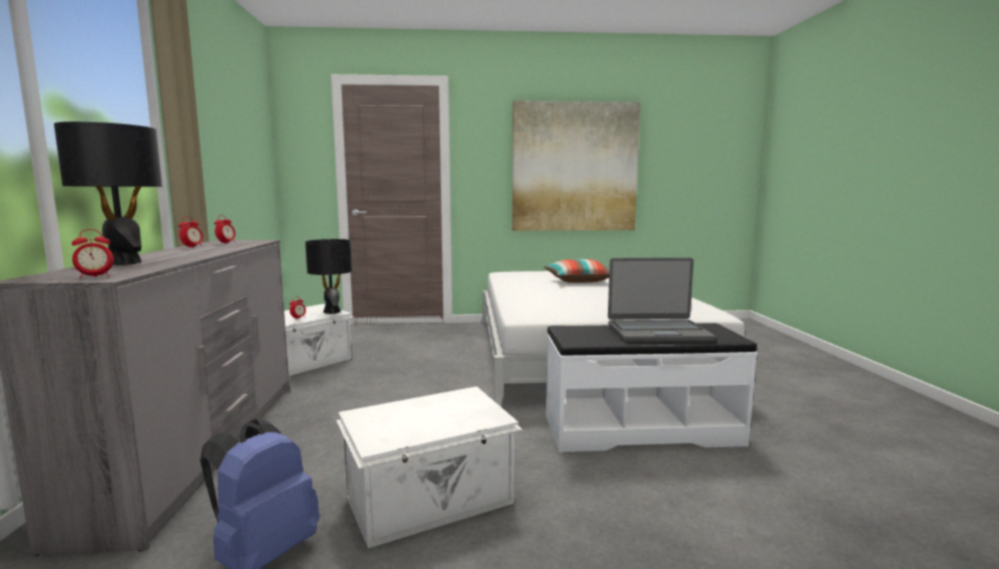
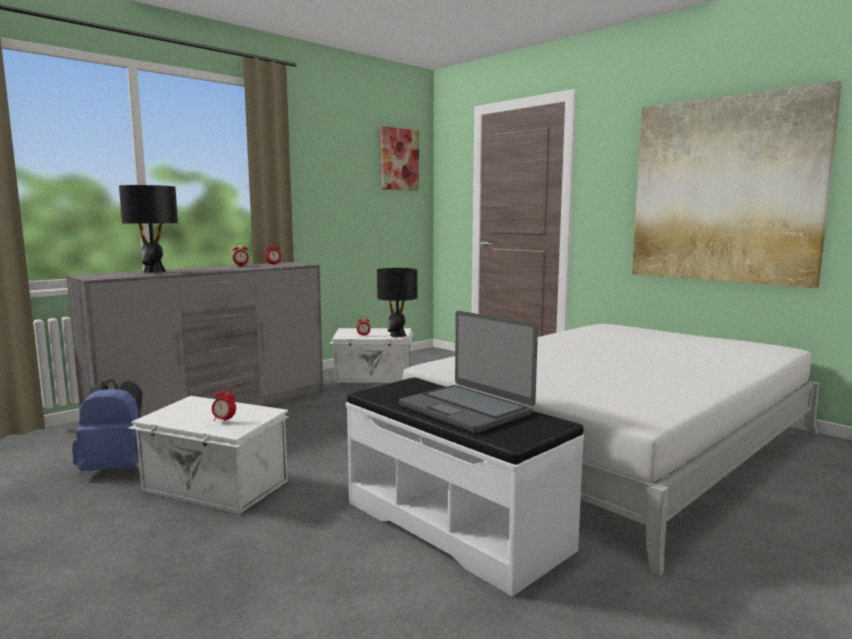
camera: 50 degrees right, 0 degrees up
(95, 277) = (97, 277): alarm clock -> alarm clock (224, 420)
(254, 120) = (399, 159): none -> picture
(578, 281) = (642, 348): pillow -> none

